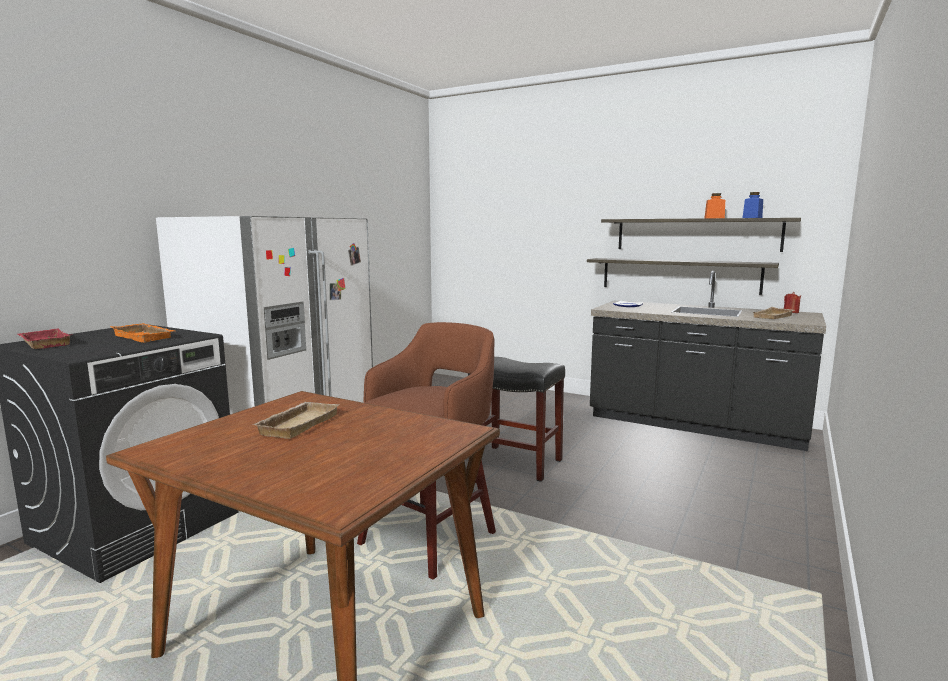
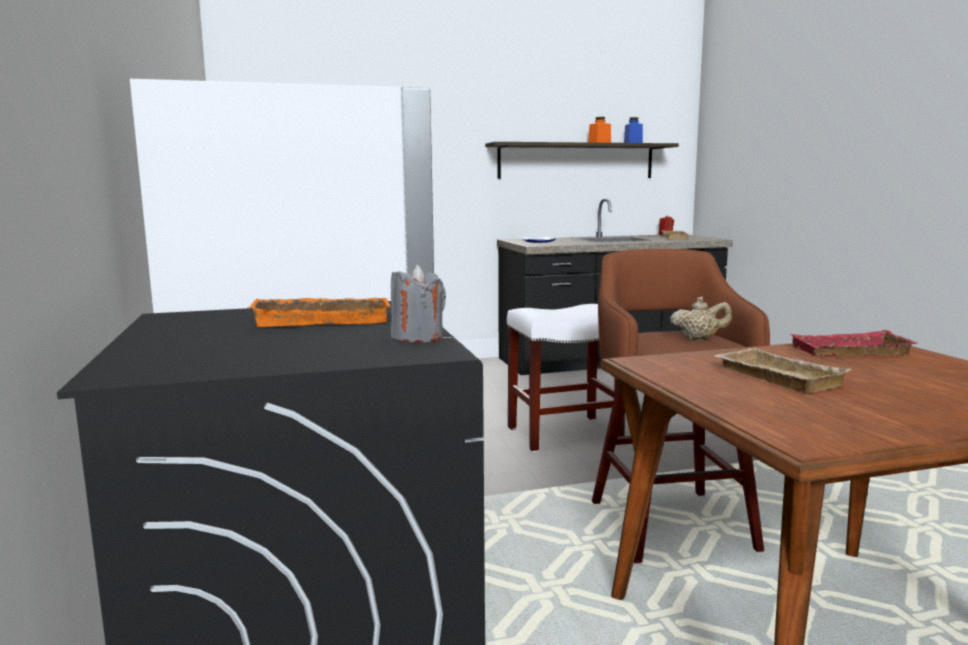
camera: 45 degrees left, 0 degrees up
(42, 343) = (185, 361): red tray -> red tray (850, 352)
(111, 350) = (418, 337): none -> grey candle
(427, 398) = (699, 339): none -> beige teapot
(517, 462) = (565, 433): black stool -> white stool
(679, 275) = (562, 206): shelf -> none

